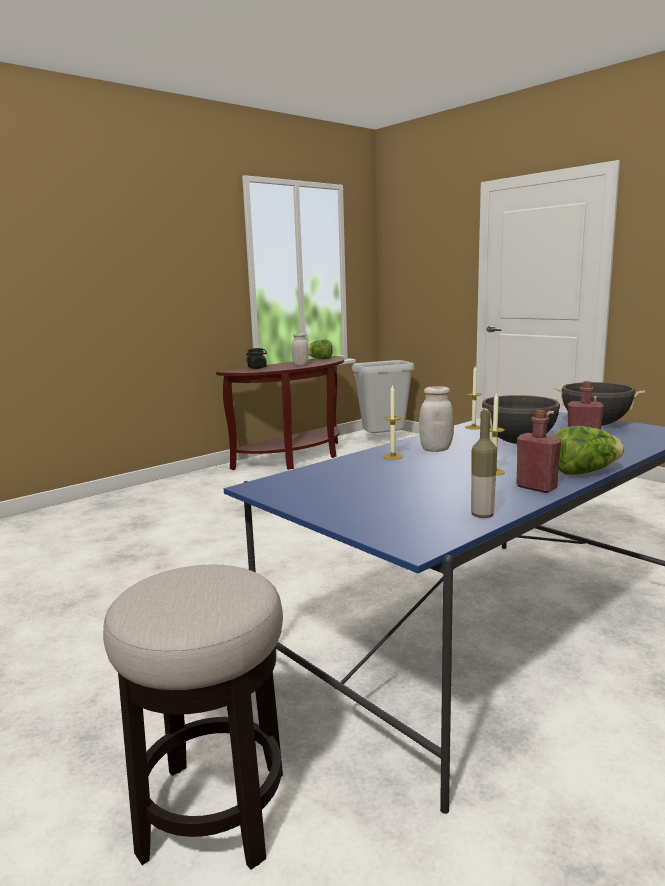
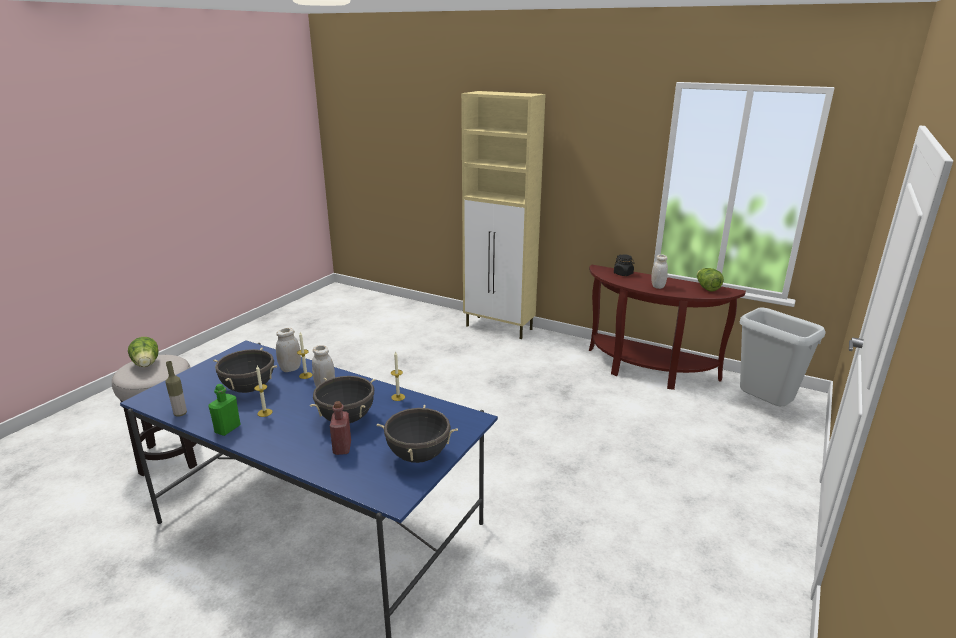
camera: 70 degrees right, 10 degrees up
(121, 496) = (499, 328): none -> beige cabinet
(365, 463) = (290, 369): none -> white jar
(415, 481) = (249, 388): none -> black cooking pot
(536, 487) = (227, 429): red bottle -> green bottle
(584, 472) = (259, 447): lettuce -> lettuce (147, 365)

